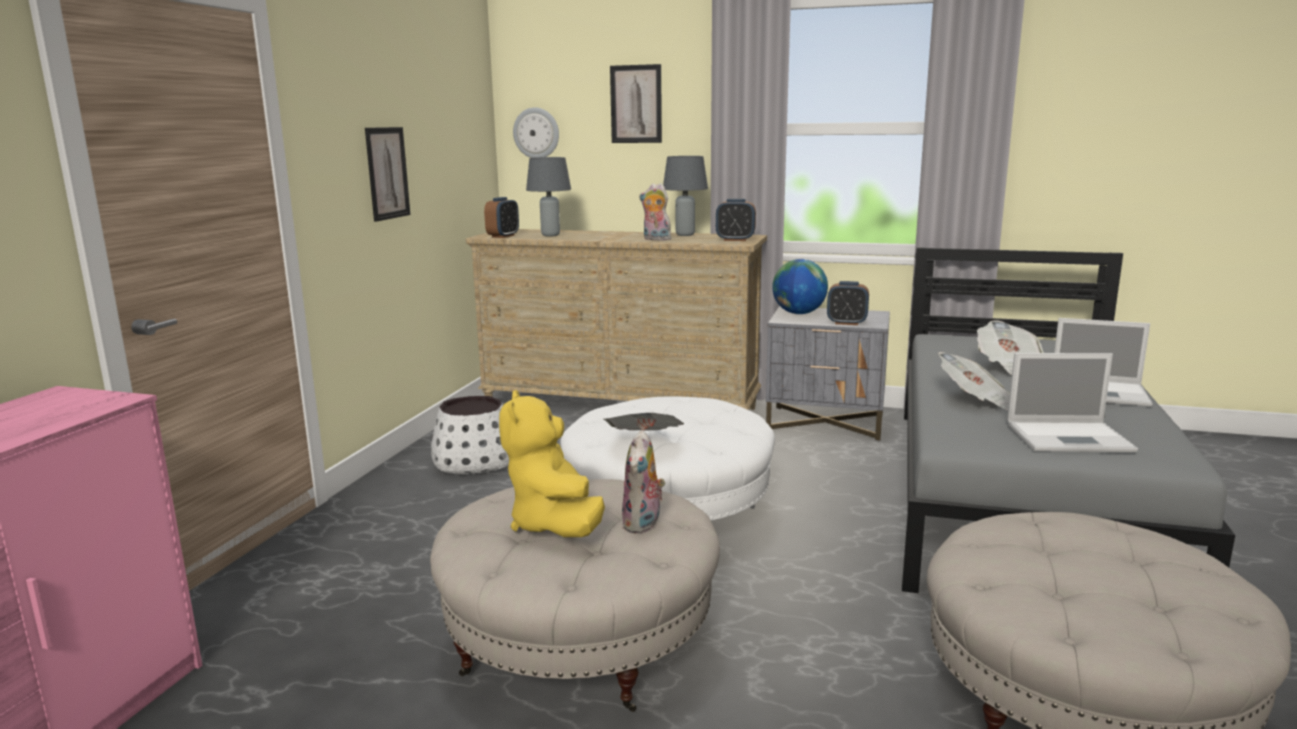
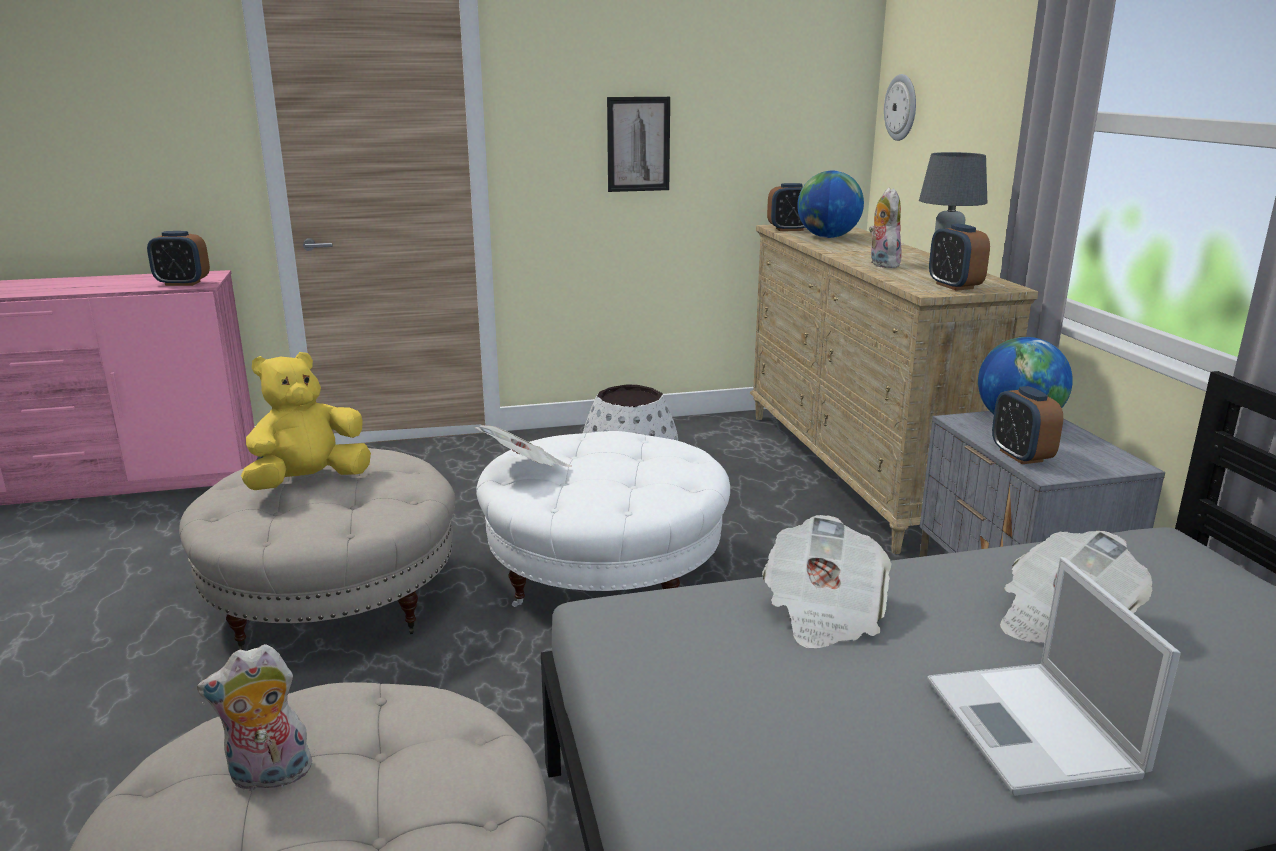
camera: 60 degrees right, 5 degrees up
(81, 407) = (182, 283): none -> alarm clock
(550, 235) = (827, 237): grey table lamp -> globe
(636, 104) = (981, 73): picture -> none
(643, 524) = (326, 513): plush toy -> plush toy (268, 777)
(1071, 437) = (718, 709): laptop -> none

